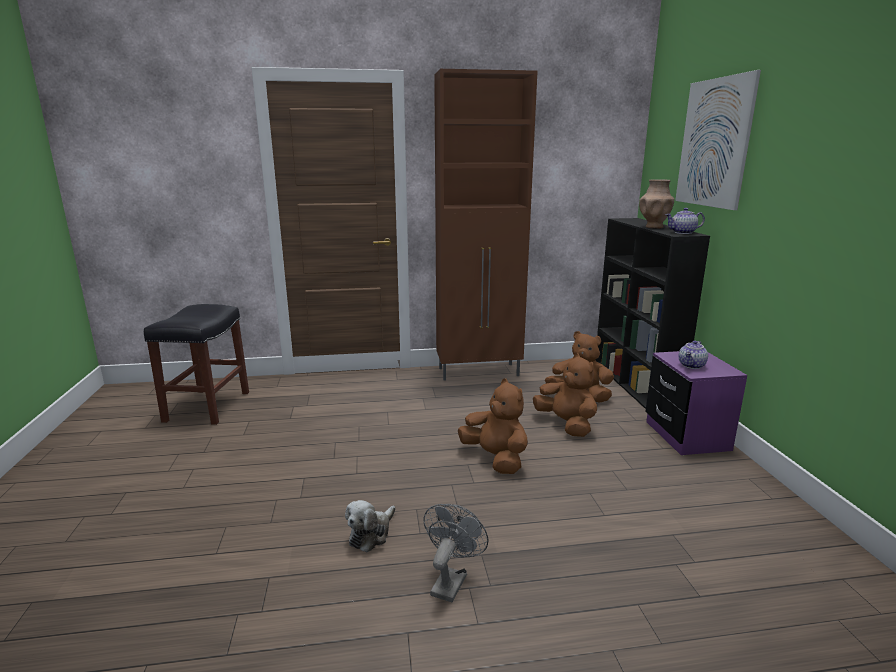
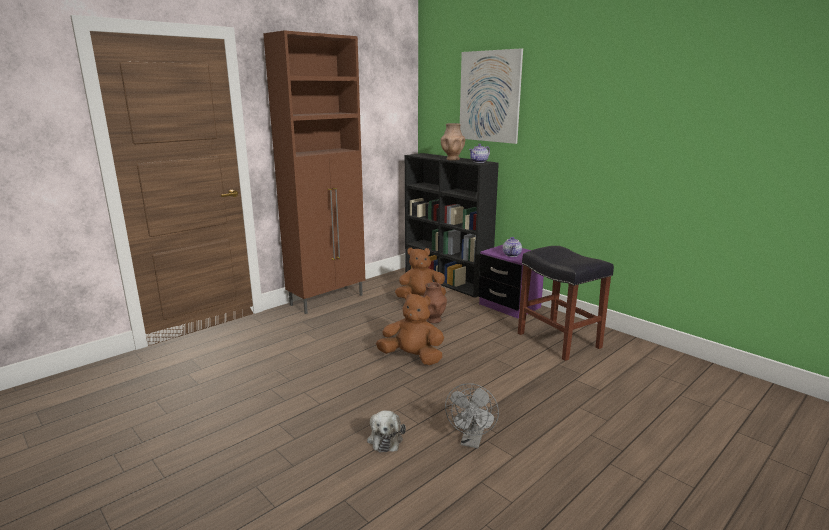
camera: 35 degrees left, 0 degrees up
(207, 406) = (83, 403): black stool -> black stool (557, 340)
(451, 580) = (471, 441): grey fan -> grey fan turned 150 degrees counterclockwise
(566, 424) = (433, 320): brown plush toy -> brown vase

